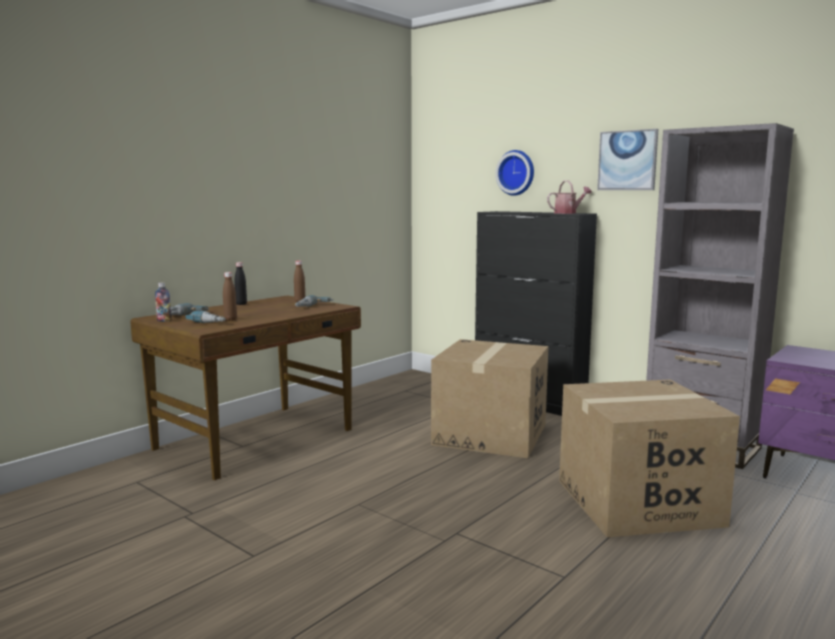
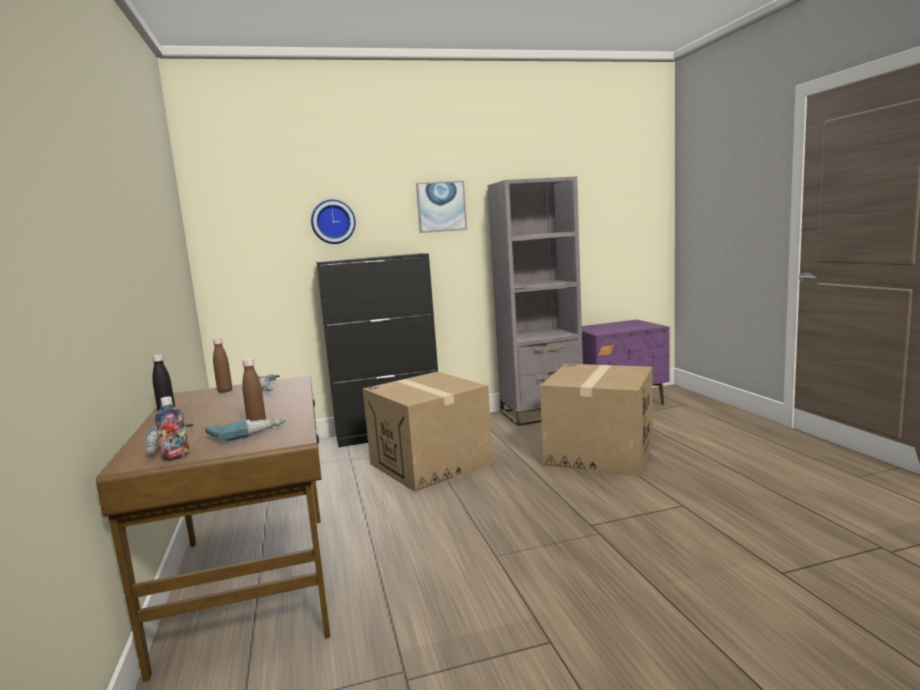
camera: 55 degrees left, 0 degrees up
(568, 213) = (407, 254): watering can -> none

